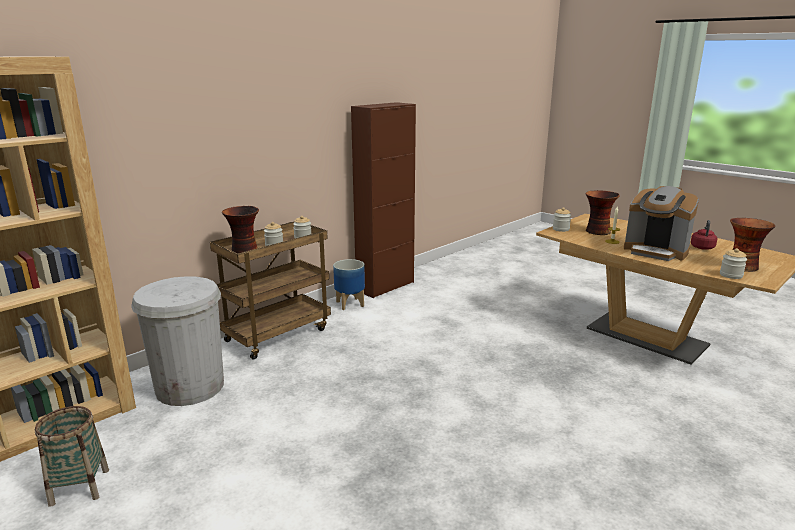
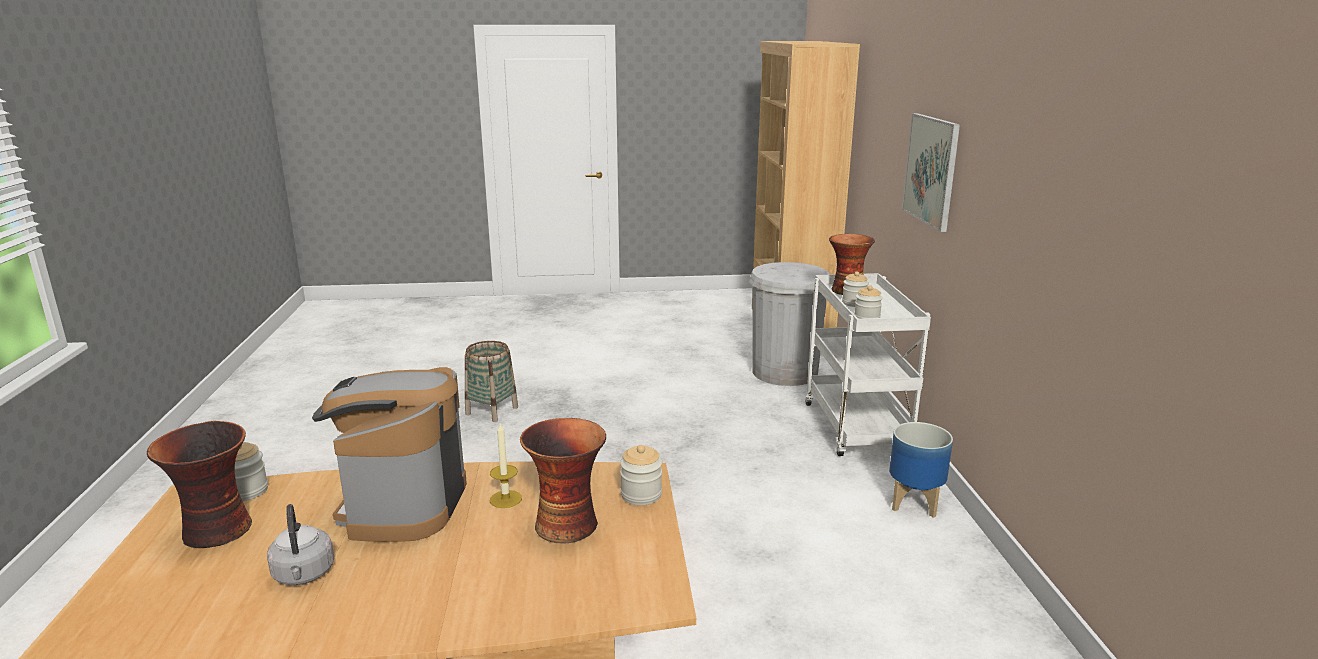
camera: 130 degrees right, 0 degrees up
(79, 487) = (697, 331): basket -> basket (492, 410)
(245, 140) = (931, 170): none -> picture
(278, 334) = (857, 429): brown cart -> white cart
(385, 286) = (973, 566): brown cabinet -> none
(656, 251) = (402, 505): coffee machine -> coffee machine turned 75 degrees counterclockwise
(702, 247) = (304, 575): red kettle -> grey kettle

